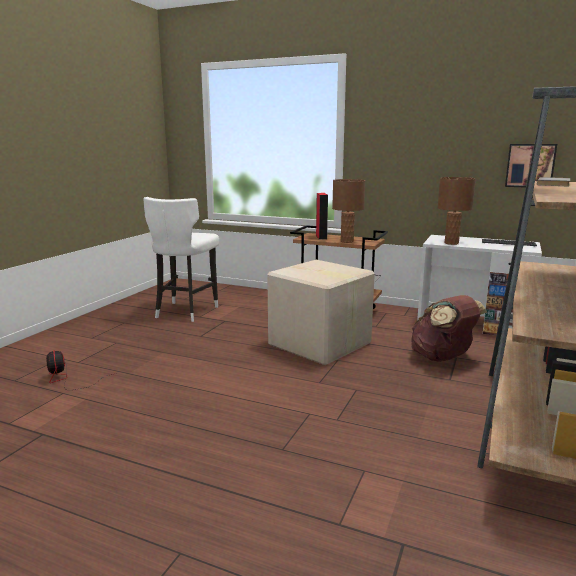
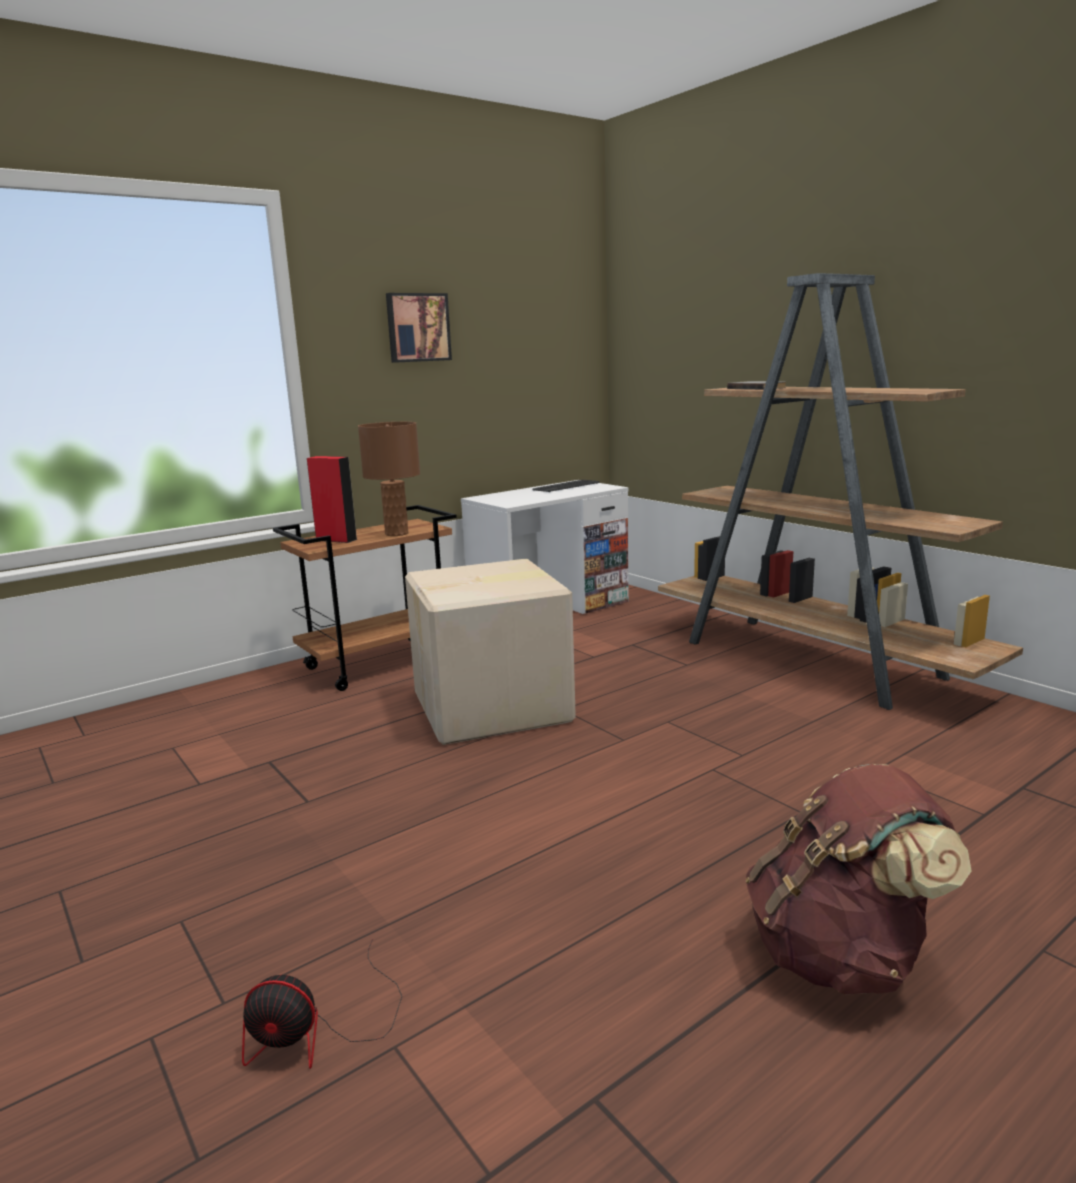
camera: 60 degrees left, 0 degrees up
(185, 311) = (138, 794): white stool -> none
(442, 358) = (626, 651): brown backpack -> brown backpack (842, 955)
(451, 243) = (528, 500): brown table lamp -> none
(530, 165) = (555, 380): picture -> picture (417, 327)

